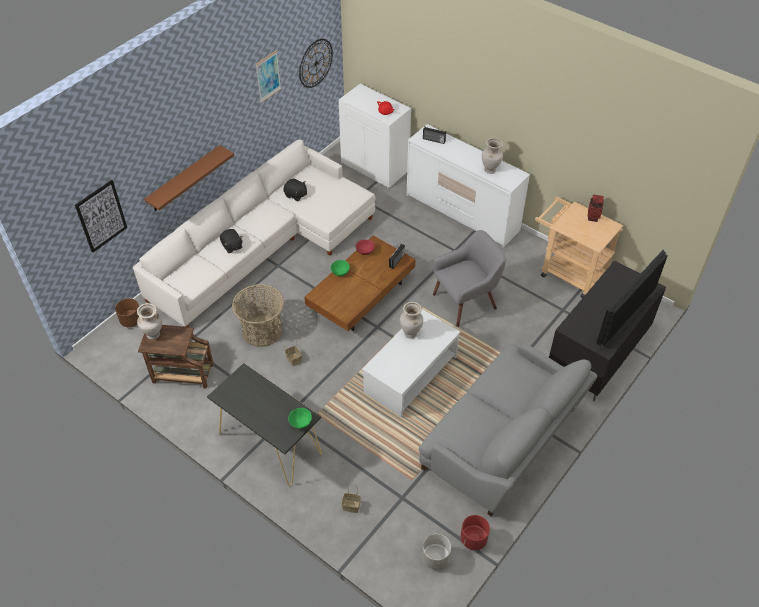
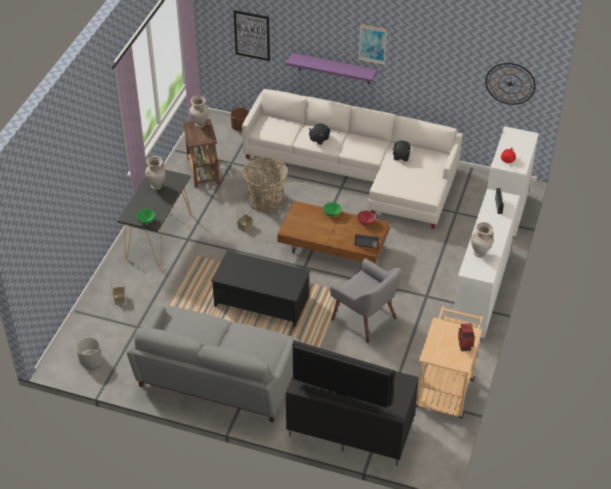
camera: 70 degrees right, 5 degrees down
(184, 179) = (334, 68): brown shelf -> purple shelf
(268, 76) = (447, 53): picture -> picture (372, 44)
(410, 375) = (261, 301): white coffee table -> black coffee table
(411, 333) = (277, 270): beige vase -> beige vase (156, 186)
(473, 539) = (114, 380): red planter -> none

